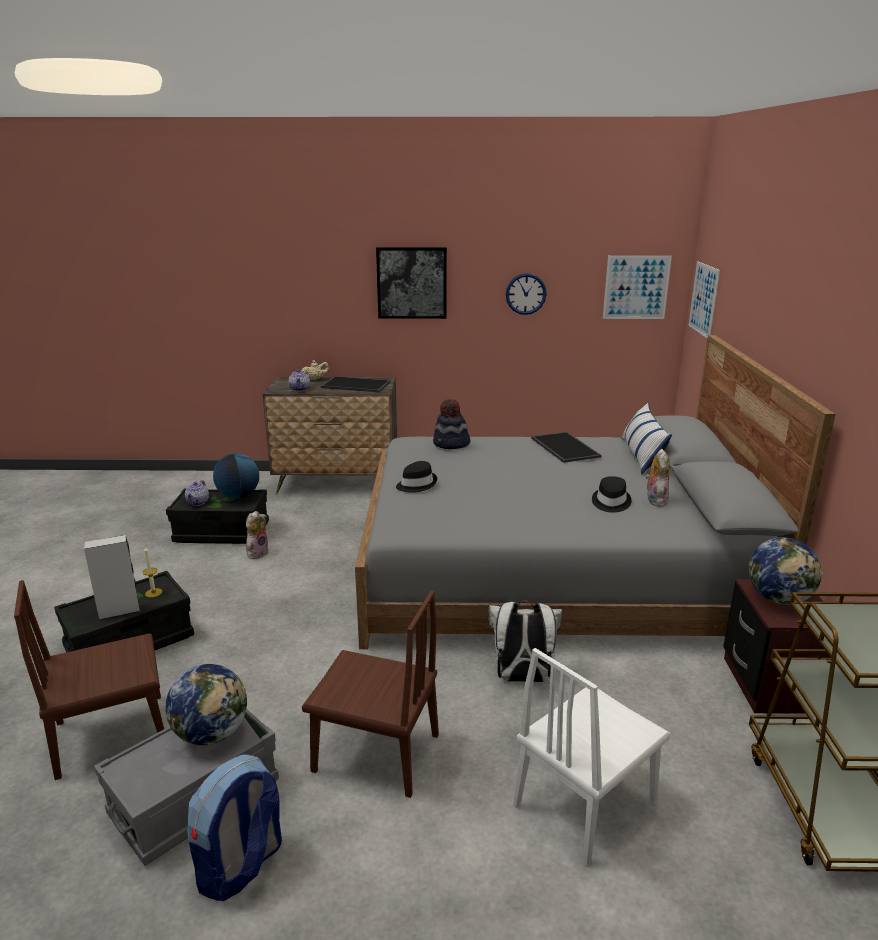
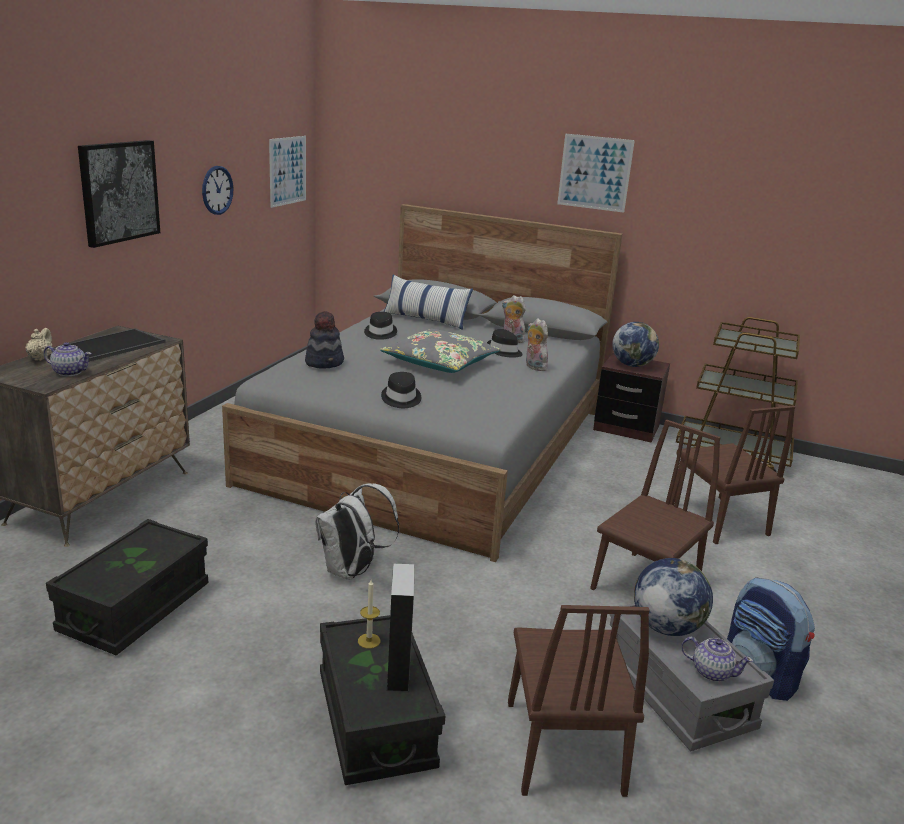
camera: 70 degrees left, 0 degrees up
(198, 502) = (115, 577): teapot -> teapot (711, 672)
(238, 496) = (141, 541): globe -> none
(257, 553) = (232, 588): plush toy -> plush toy (533, 367)
(522, 678) = (579, 501): white backpack -> white backpack (352, 571)
(527, 482) = (440, 363): none -> grey pillow
(563, 447) = (380, 333): tray -> black hat
(585, 803) = (718, 519): white chair -> brown chair
(703, 299) = (356, 175): picture -> picture (595, 173)

